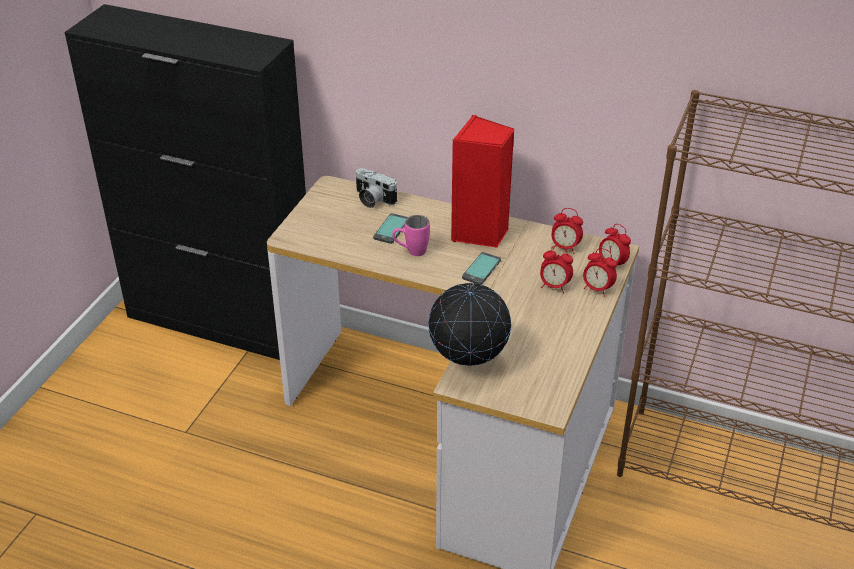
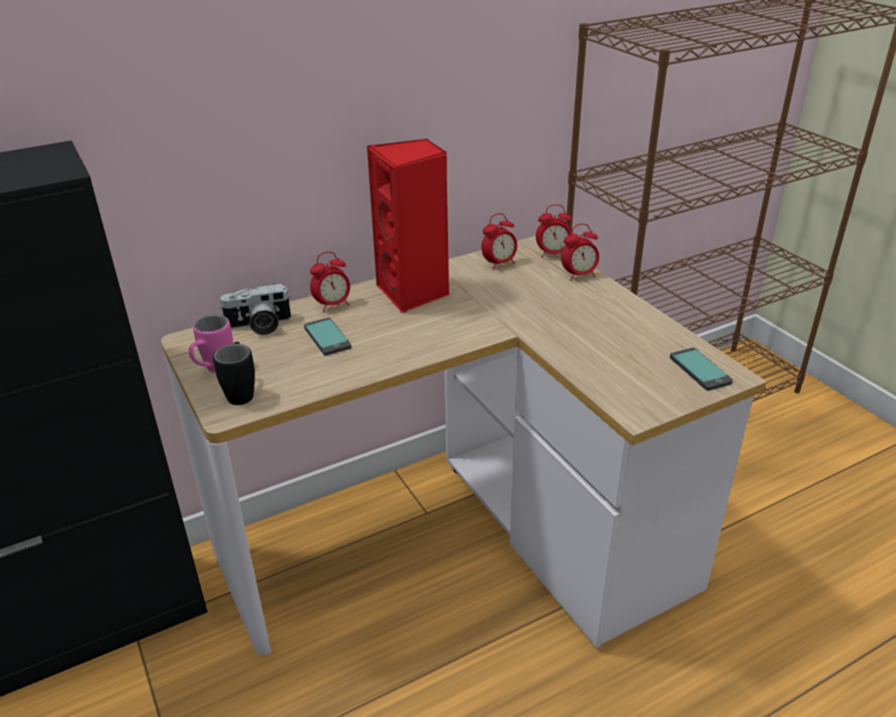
camera: 50 degrees left, 5 degrees down
(308, 231) = (241, 392): none -> black mug
(411, 252) = (383, 343): pink mug -> pink mug (214, 370)
(468, 363) = (609, 390): globe -> none
(481, 269) = (470, 317): phone -> phone (700, 370)
(554, 286) = (548, 293): alarm clock -> alarm clock (333, 305)

